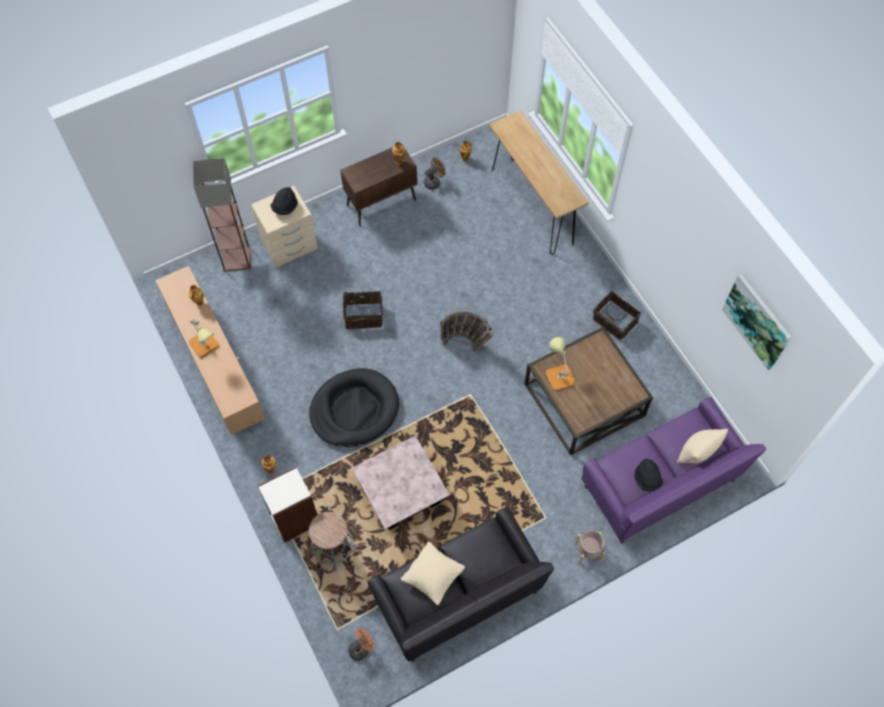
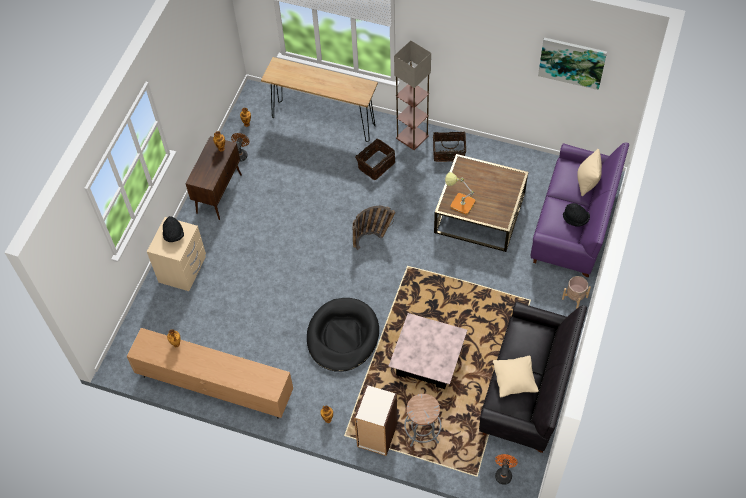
camera: 40 degrees left, 5 degrees down
(206, 346) = (213, 368): table lamp -> none
(236, 258) = (152, 307): floor lamp -> floor lamp (411, 137)
(363, 315) = (284, 273): basket -> basket (375, 165)

